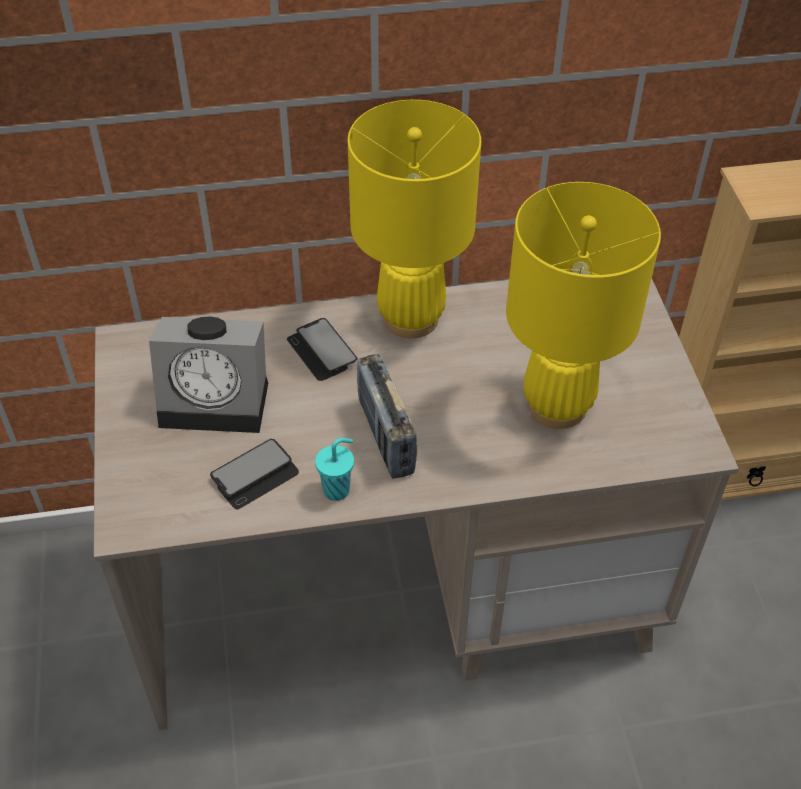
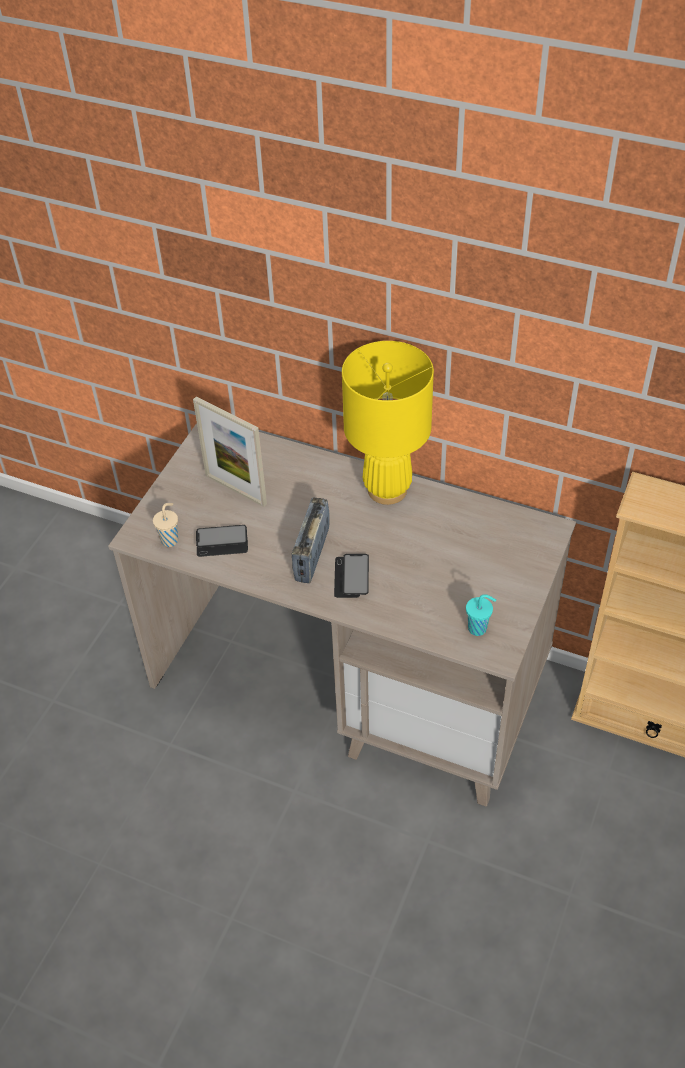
camera: 35 degrees right, 0 degrees up
(180, 506) = (170, 540): none -> beige cup
(219, 400) = (235, 489): alarm clock -> picture frame
(322, 351) = (317, 486): phone -> phone (351, 577)
(338, 489) = (260, 572): turquoise cup -> turquoise cup (478, 628)
(556, 406) = (431, 585): yellow table lamp -> none

